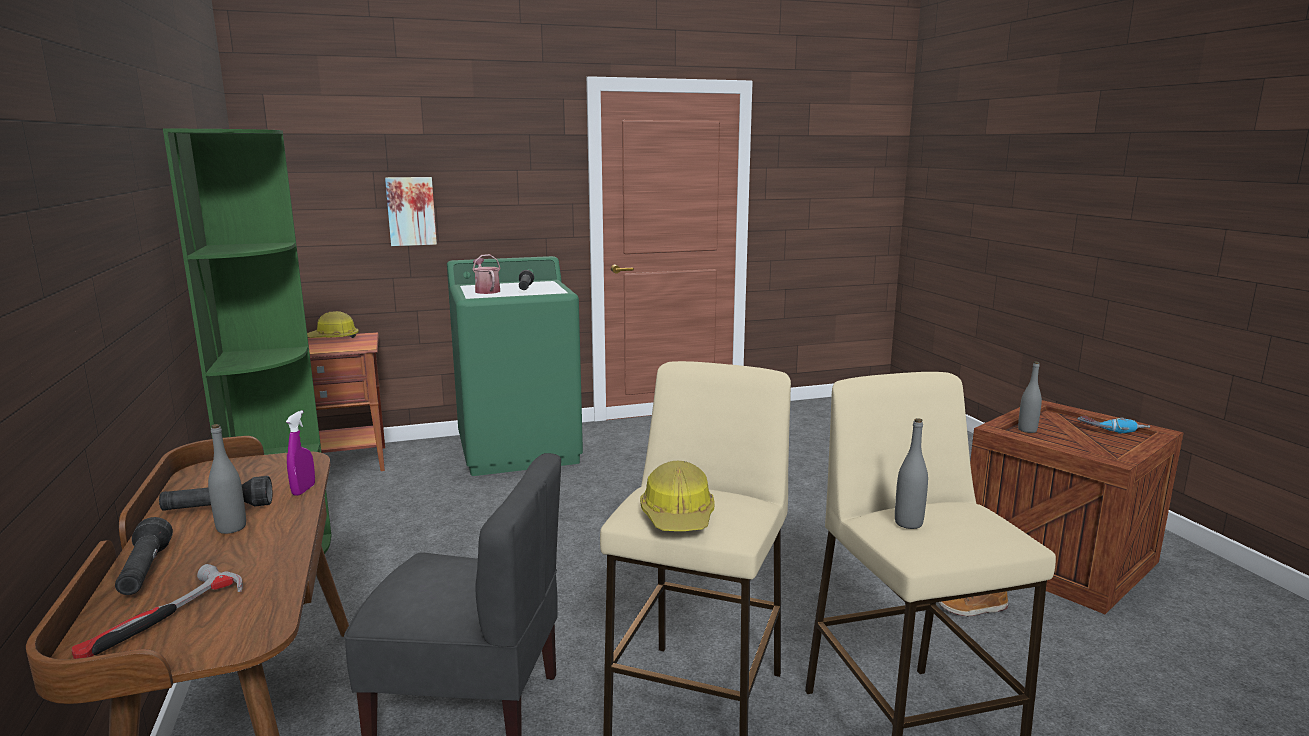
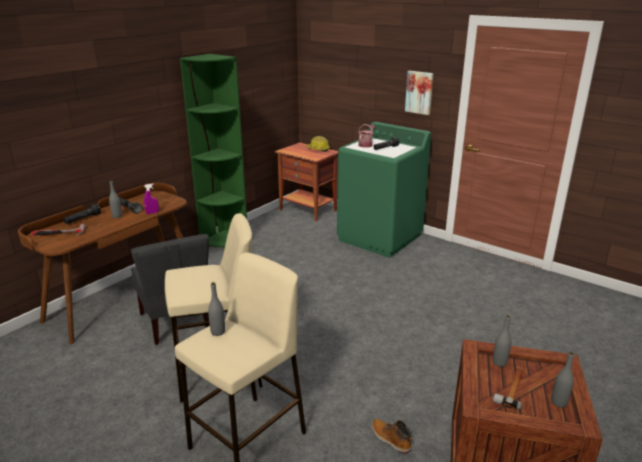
camera: 55 degrees right, 10 degrees up
(411, 211) = (363, 89): picture -> picture (419, 92)
(678, 516) = (180, 279): hard hat -> none
(1079, 439) = (512, 388): none -> hammer
(1112, 430) = (559, 402): power drill -> grey bottle

